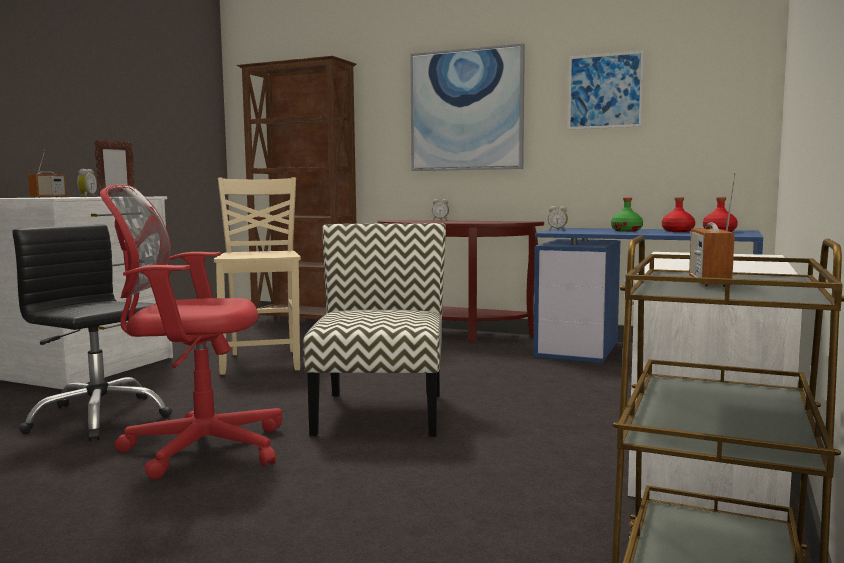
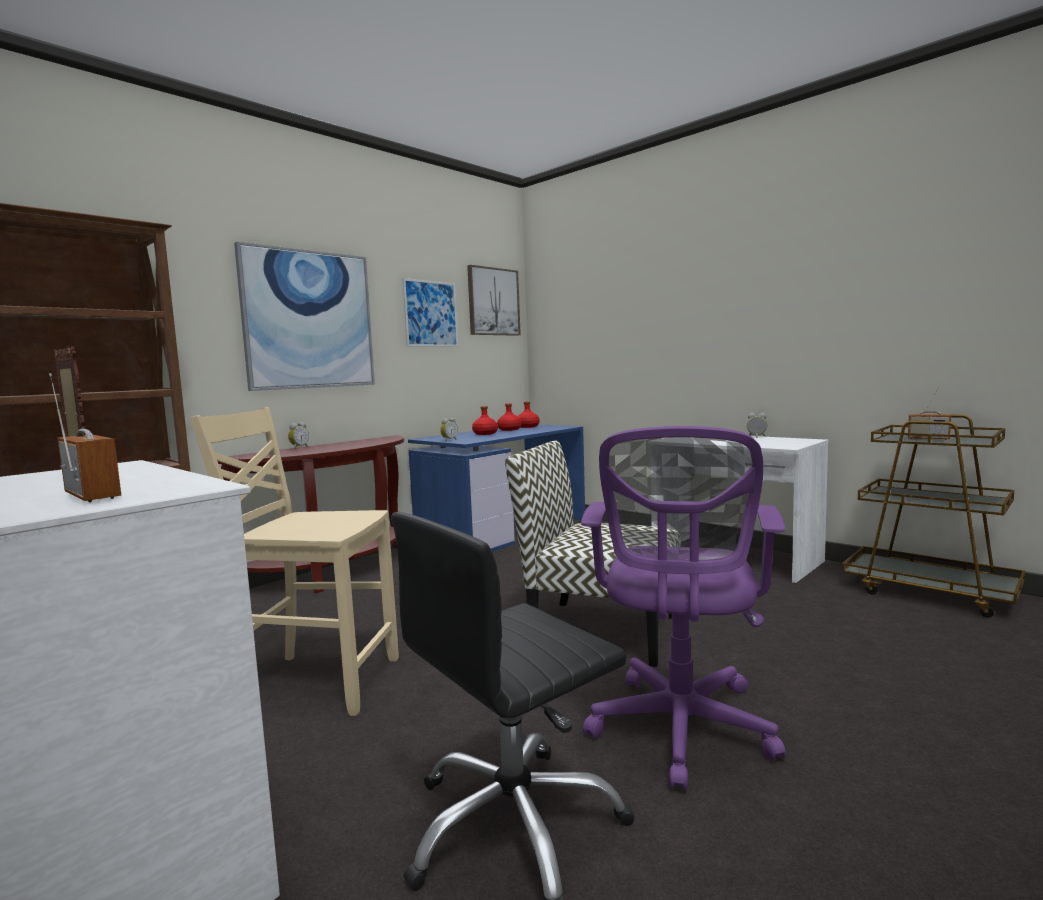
camera: 70 degrees left, 0 degrees up
(86, 197) = (137, 480): alarm clock -> alarm clock (756, 437)
(197, 448) = (680, 731): red office chair -> purple office chair
(626, 231) = (485, 434): green bottle -> red bottle
(712, 64) = (493, 302): none -> picture

